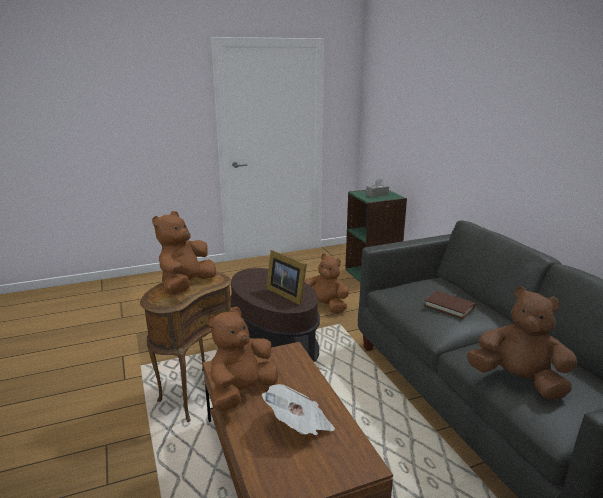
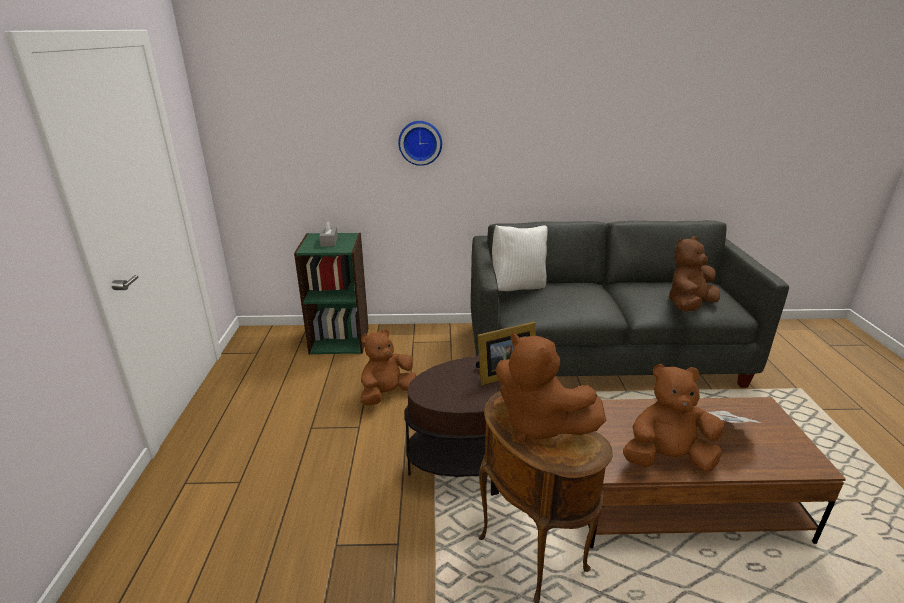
camera: 70 degrees left, 5 degrees up
(242, 392) = (667, 458): brown plush toy -> brown plush toy turned 120 degrees clockwise
(437, 282) = (517, 288): none -> white pillow
(449, 307) = (575, 295): brown book -> none
(452, 133) = (420, 142): none -> wall clock

